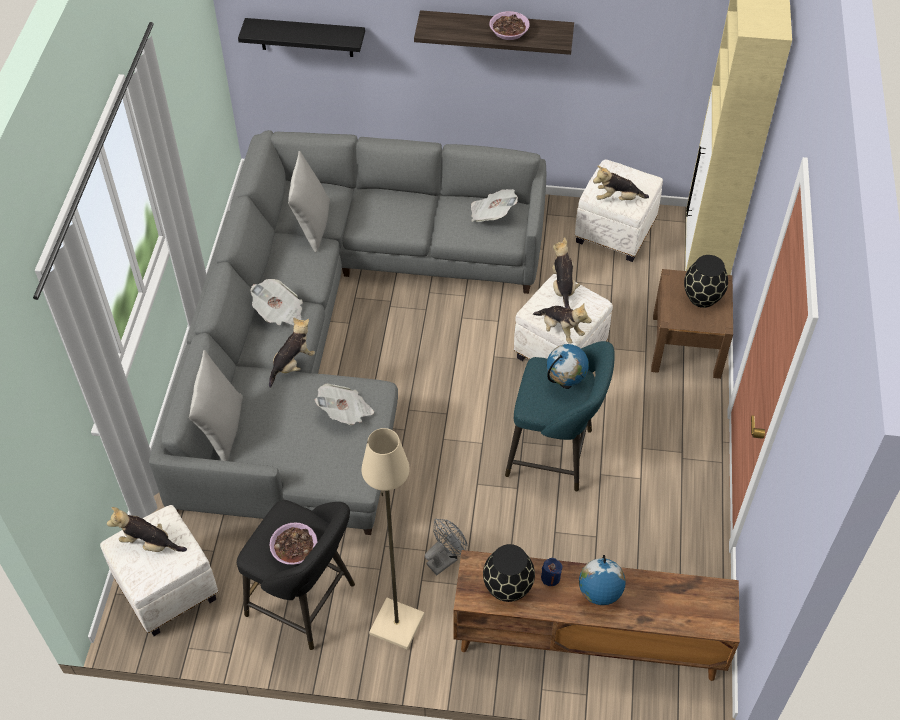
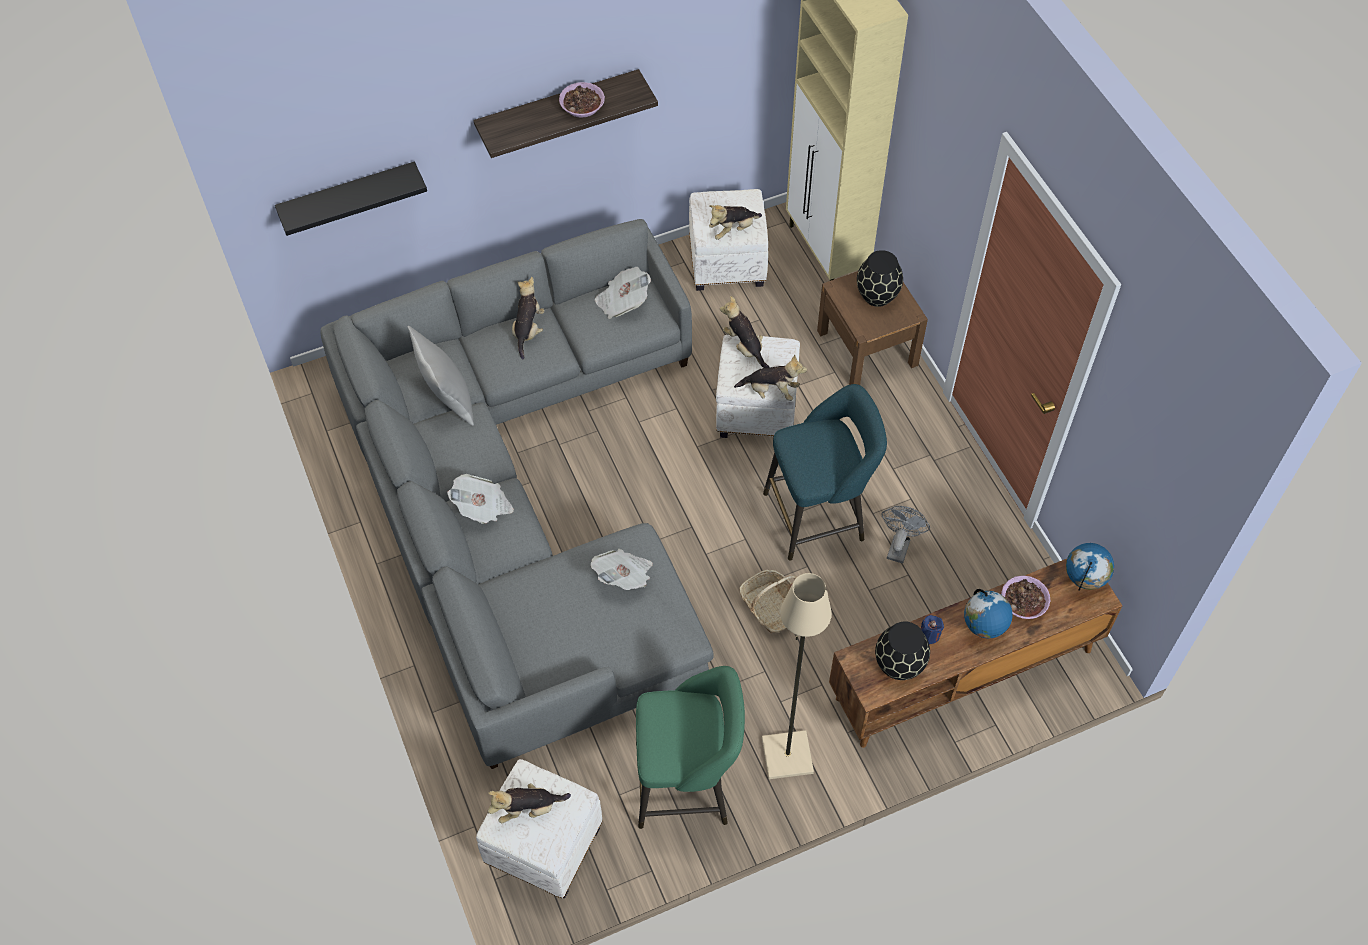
camera: 30 degrees left, 5 degrees up
(222, 429) = (513, 657): grey pillow -> none
(293, 364) = (536, 554): plush toy -> plush toy (528, 330)
(294, 548) = (690, 735): bowl -> bowl (1023, 602)
(306, 603) = (688, 783): black stool -> green stool
(445, 559) = (788, 669): grey fan -> grey fan (899, 545)
(465, 505) = (771, 607): none -> basket
(565, 383) = (826, 443): globe -> globe (1083, 582)

